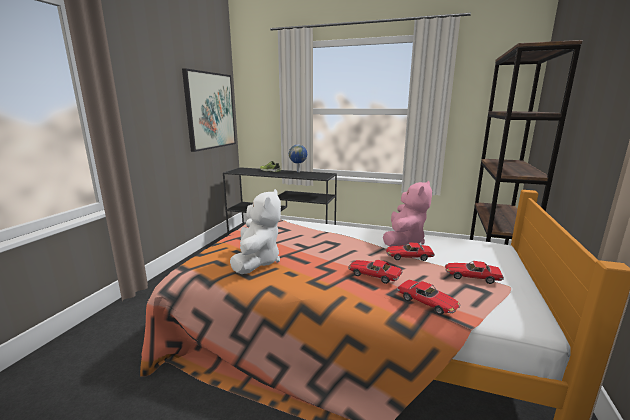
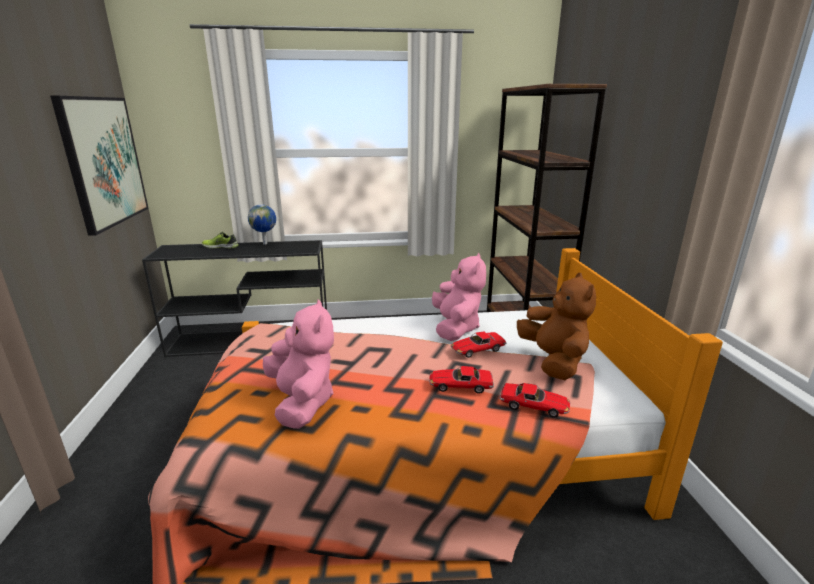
camera: 25 degrees left, 5 degrees up
(257, 262) = (302, 402): white plush toy -> pink plush toy
(472, 277) = (553, 361): toy car -> brown plush toy

